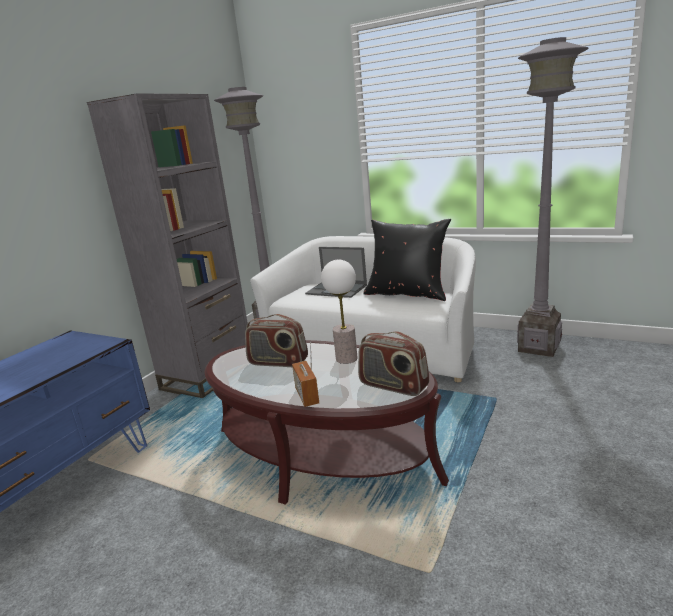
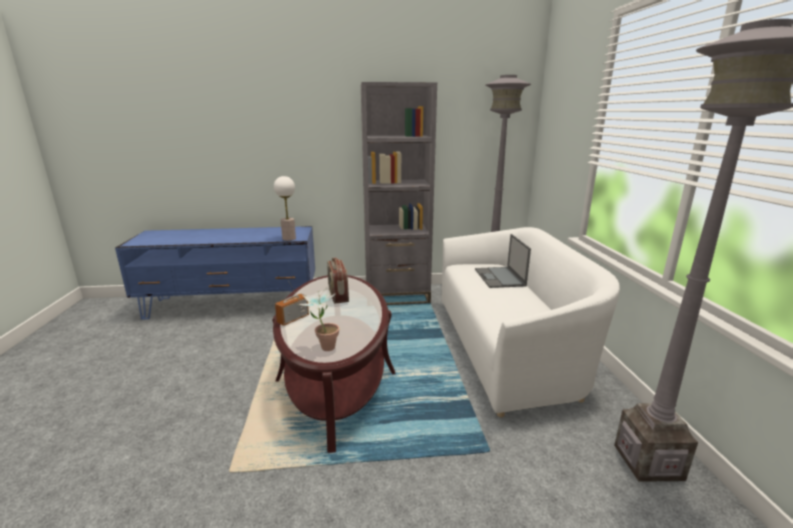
camera: 55 degrees right, 0 degrees up
(347, 358) = (359, 317): table lamp -> table lamp (289, 239)
(393, 386) = (323, 347): radio -> potted plant
(407, 293) = (530, 309): black pillow -> none

